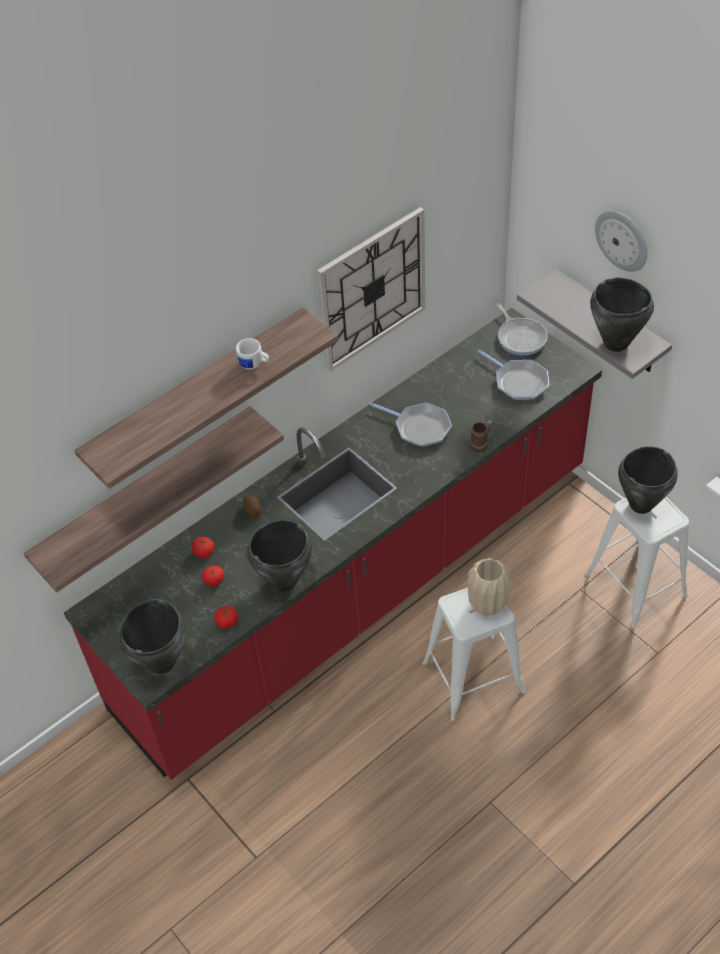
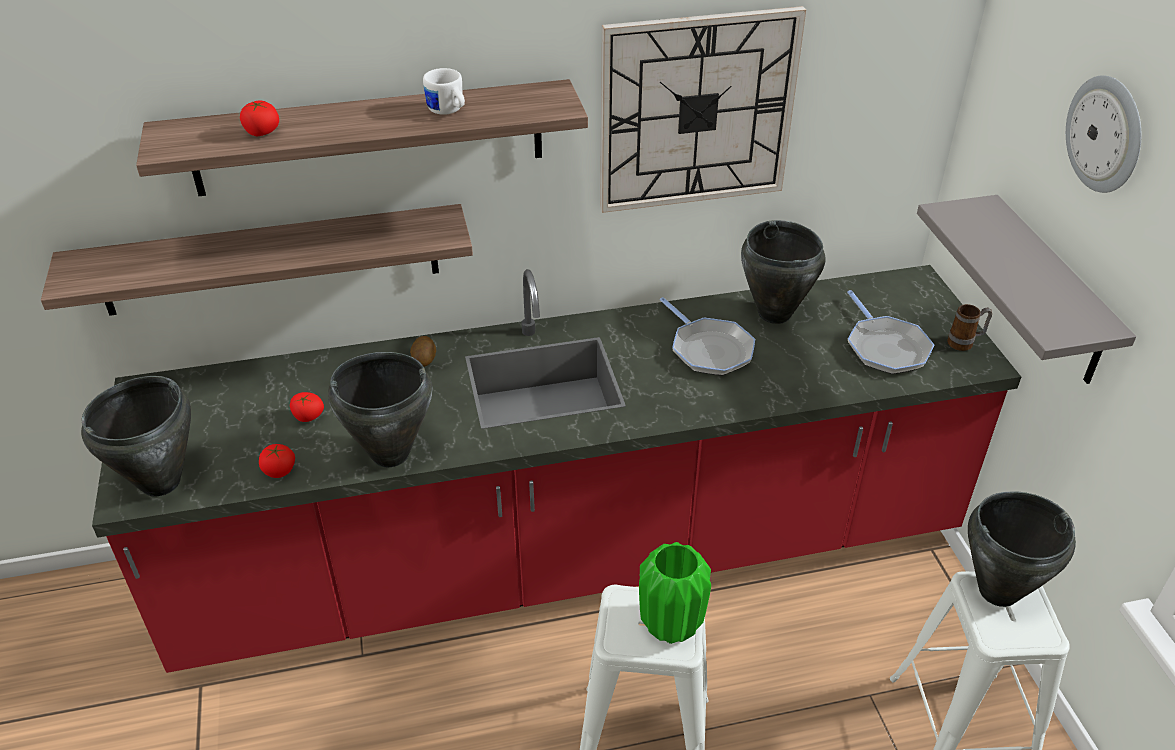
camera: 25 degrees right, 10 degrees down
(204, 552) = (326, 381): tomato -> tomato (262, 132)
(482, 444) = (781, 400): mug -> mug (965, 343)
(487, 605) = (670, 625): beige vase -> green vase
(520, 337) = (921, 300): frying pan -> none
(616, 344) = (1038, 304): black cooking pot -> black cooking pot (774, 314)

